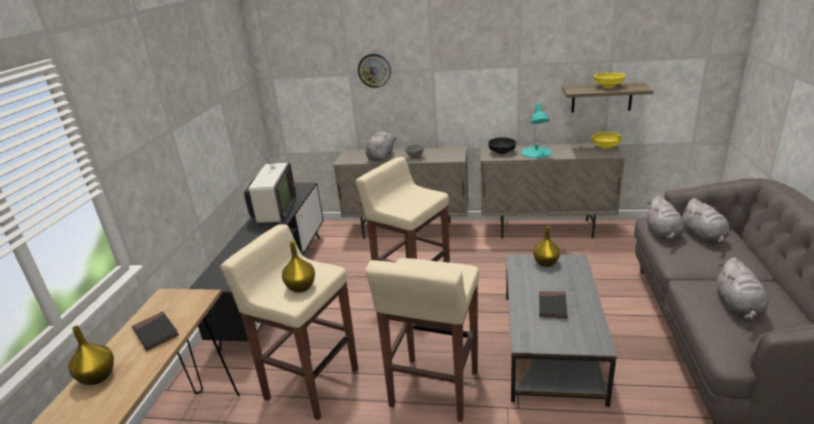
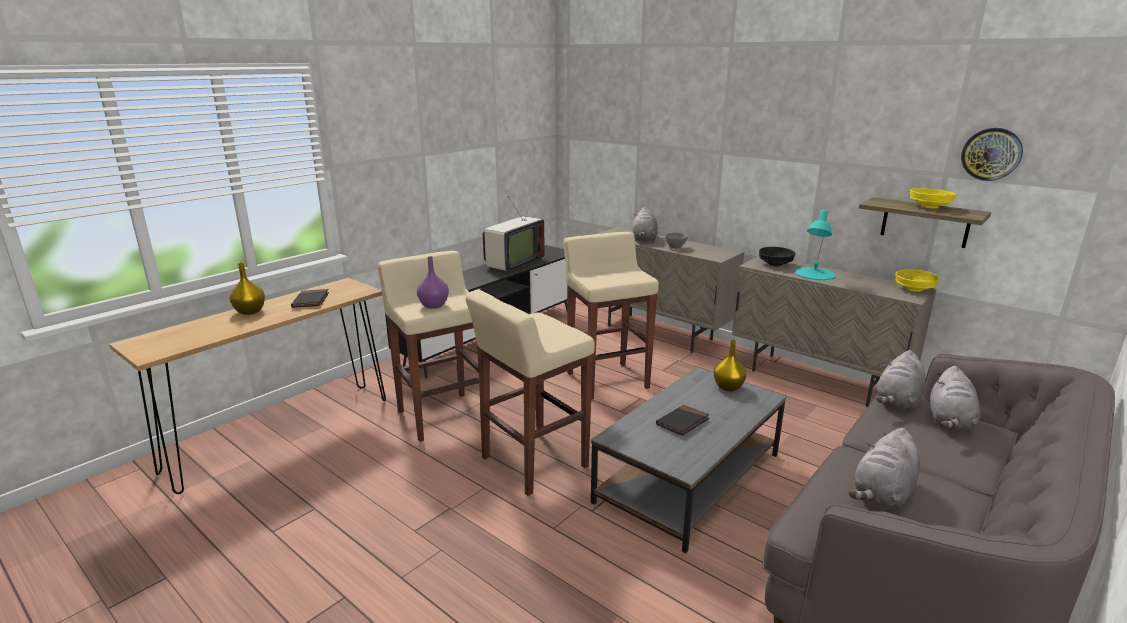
camera: 30 degrees right, 5 degrees down
(301, 287) = (434, 305): yellow vase -> purple vase
(374, 70) = (661, 143): wall clock -> wall clock (991, 154)
(381, 156) = (644, 239): grey plush toy -> grey plush toy turned 135 degrees clockwise

